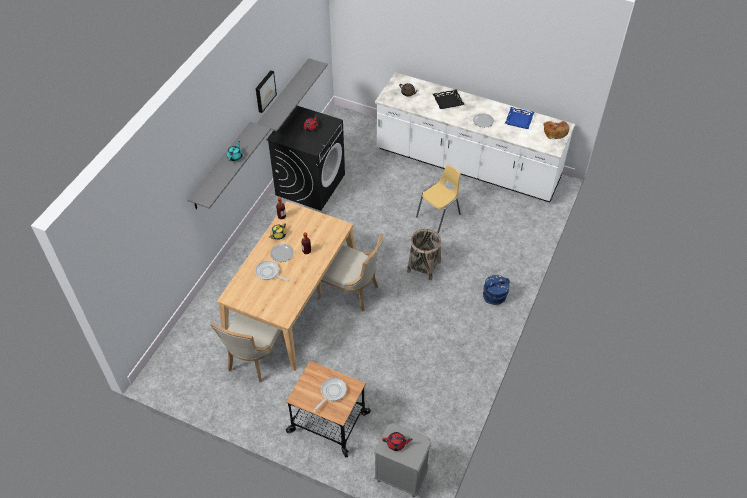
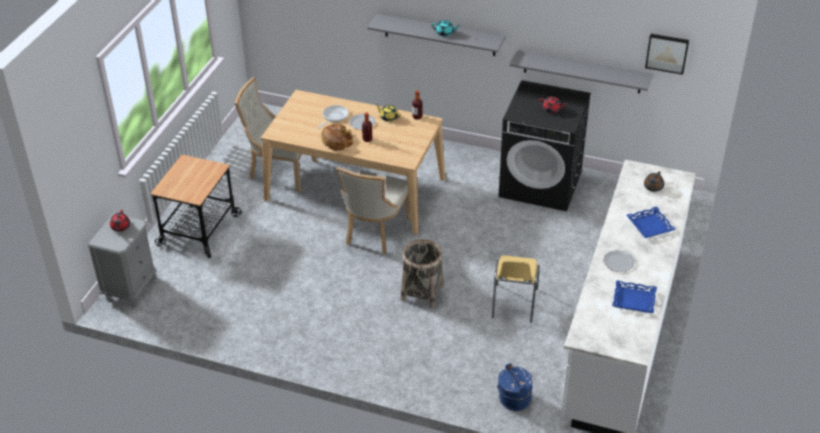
camera: 85 degrees right, 10 degrees down
(264, 91) = (544, 28): picture -> picture (667, 53)
(331, 392) = (189, 182): frying pan -> none
(439, 216) = (513, 303): yellow chair -> yellow chair turned 60 degrees clockwise
(448, 101) = (650, 225): black tray -> blue tray
(494, 297) = (379, 362): blue bucket -> blue bucket (514, 399)
(555, 132) = (619, 340): bread -> bread (337, 141)

